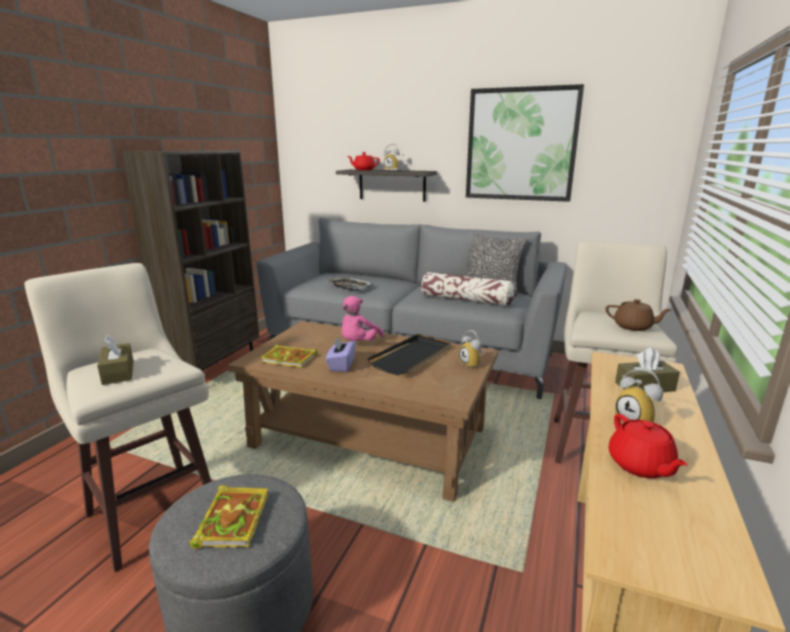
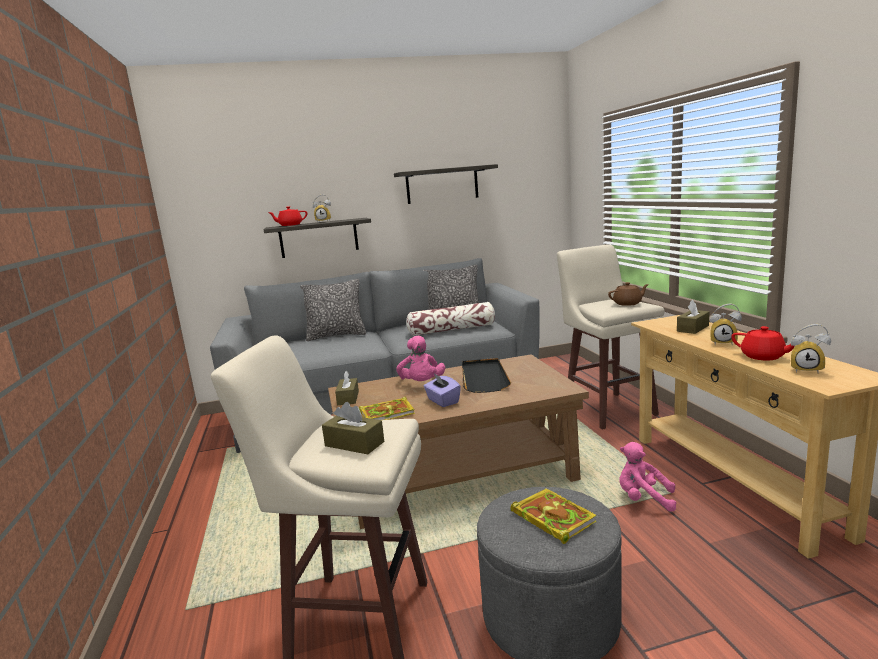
camera: 35 degrees left, 5 degrees down
(215, 370) = (201, 493): brown bookcase -> none
(294, 334) = (348, 398): none -> brown tissue box
(349, 287) = (327, 348): tray -> none
(376, 278) = (336, 335): none -> pillow
(472, 365) = (534, 367): alarm clock -> alarm clock (807, 369)
(483, 559) = (643, 499): none -> pink plush toy
(521, 145) = (442, 185): picture -> shelf

